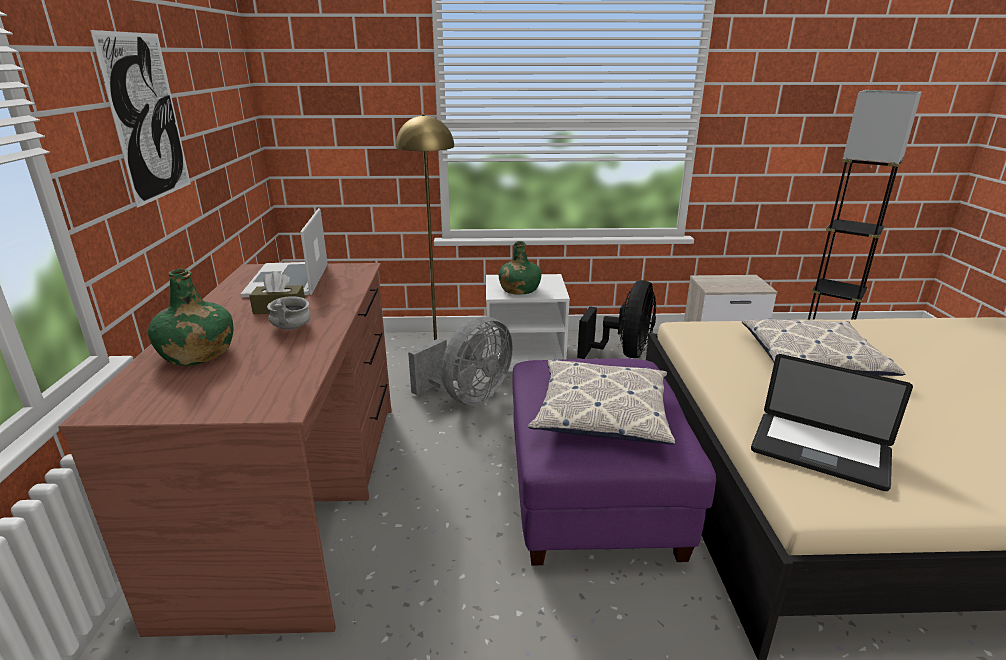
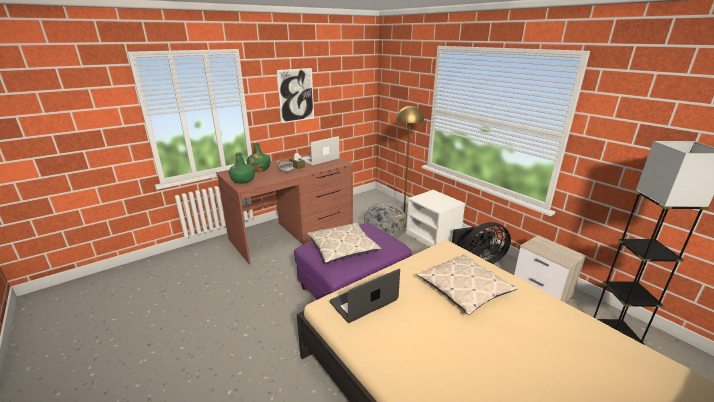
camera: 55 degrees right, 0 degrees up
(519, 290) = (429, 200): green bottle -> green bottle (243, 180)
(819, 451) = (364, 301): laptop -> laptop turned 60 degrees clockwise

